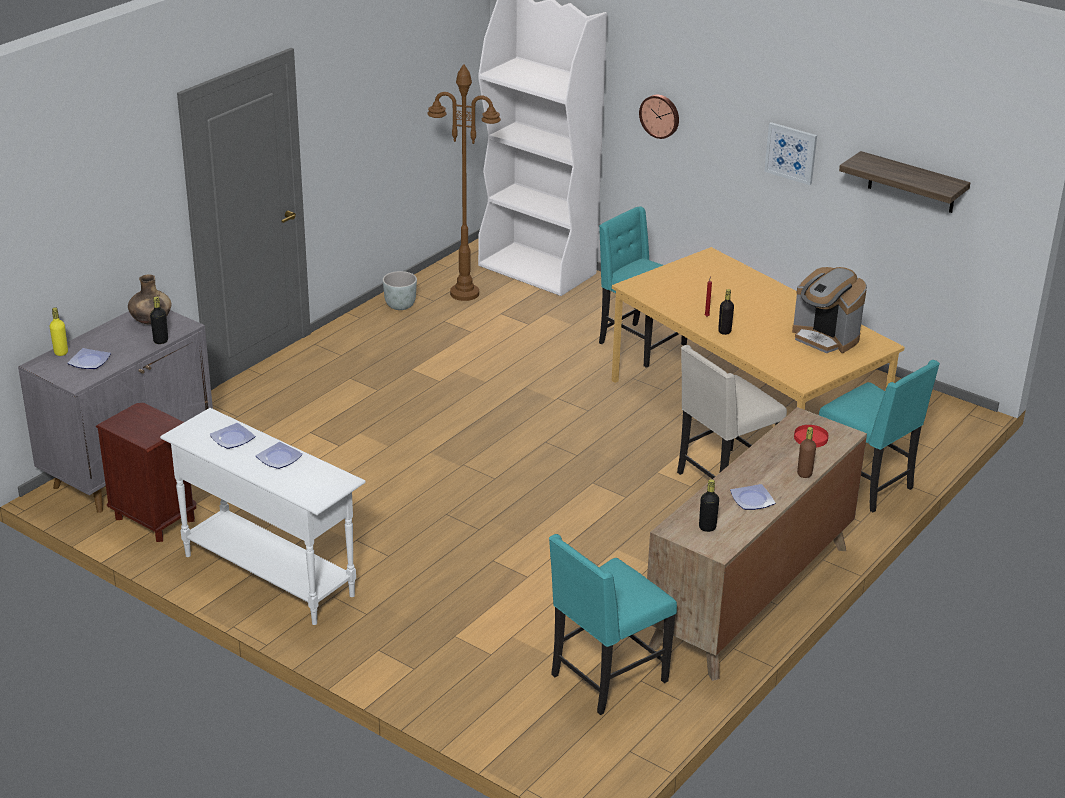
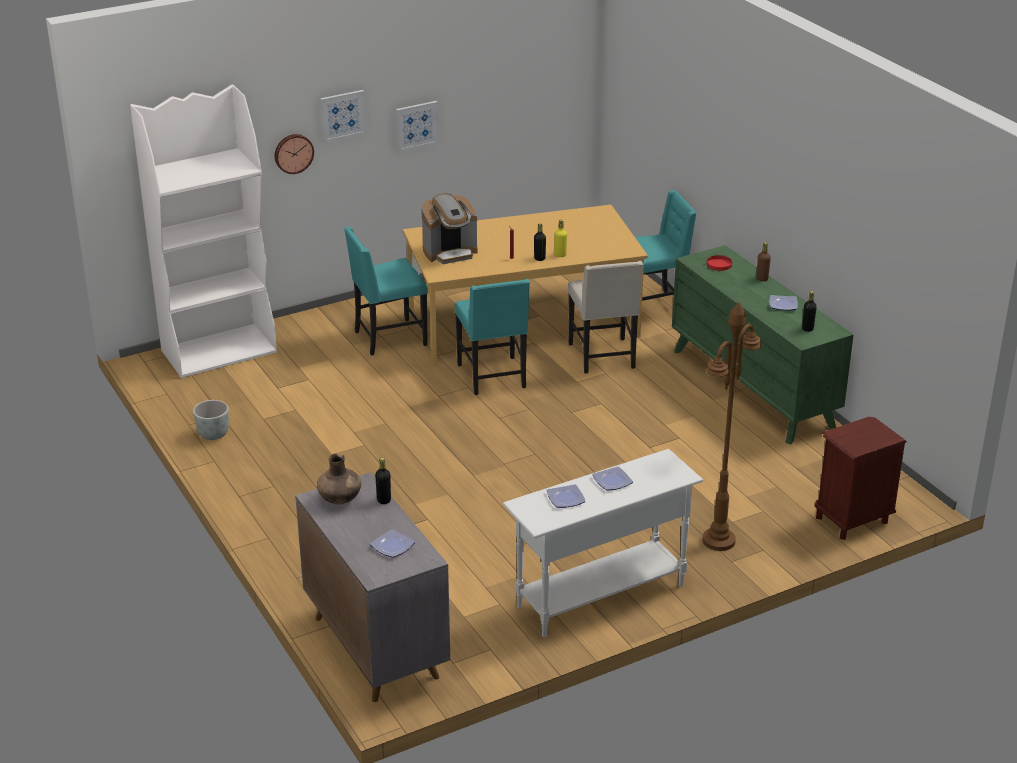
camera: 65 degrees left, 0 degrees up
(61, 352) = (361, 561): yellow bottle -> yellow bottle (560, 255)
(154, 519) = (473, 645): brown nightstand -> brown nightstand (852, 520)
(464, 293) = (224, 397): brown floor lamp -> brown floor lamp (718, 541)
(606, 679) = (814, 469): turquoise chair -> turquoise chair (493, 377)
(714, 100) = (342, 115): none -> picture
(751, 597) = (753, 388): brown dresser -> green dresser
(825, 338) = (578, 226): coffee machine -> coffee machine (450, 252)
(912, 183) = (514, 100): shelf -> none

